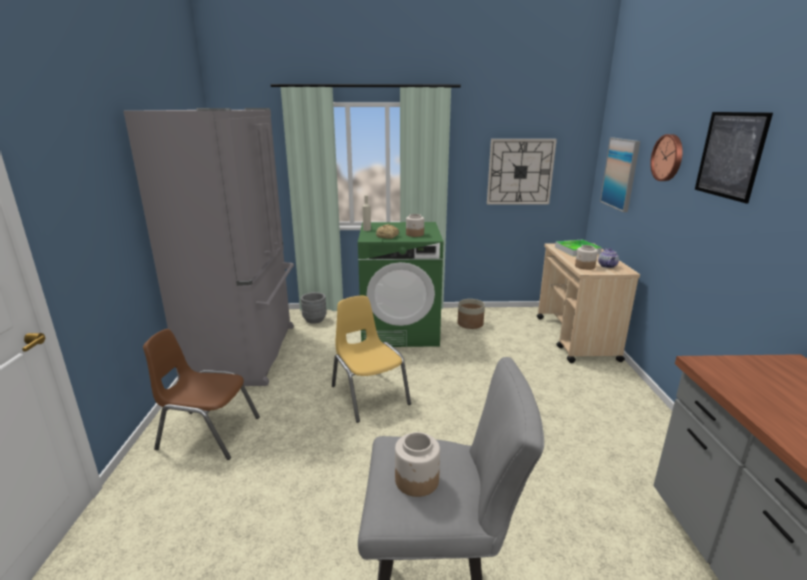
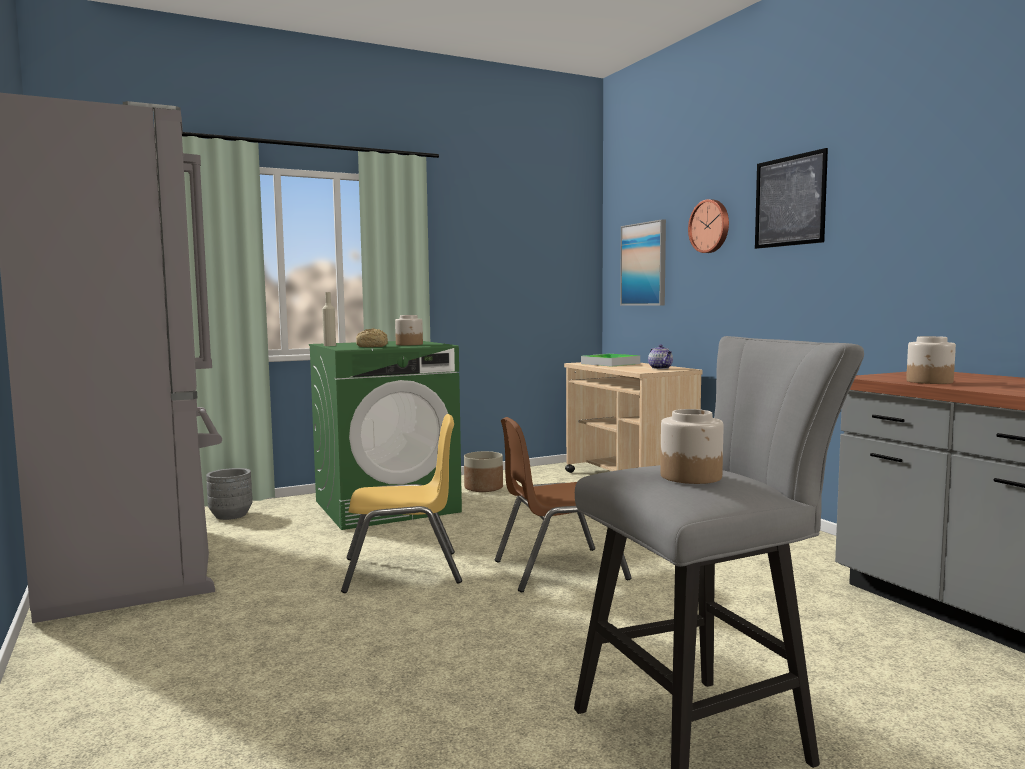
camera: 25 degrees left, 15 degrees down
(208, 433) = (150, 662): brown chair -> brown chair (558, 570)
(369, 395) = (402, 571): yellow chair -> yellow chair turned 135 degrees clockwise
(520, 172) = (517, 274): wall clock -> none
(584, 266) = (637, 370): jar -> jar (929, 382)

